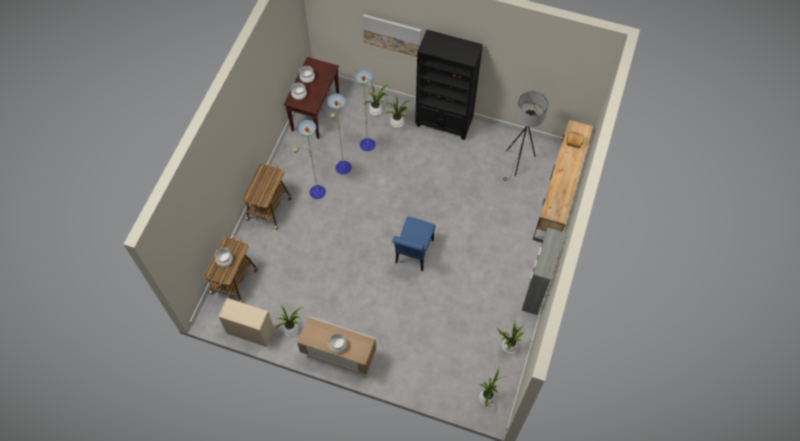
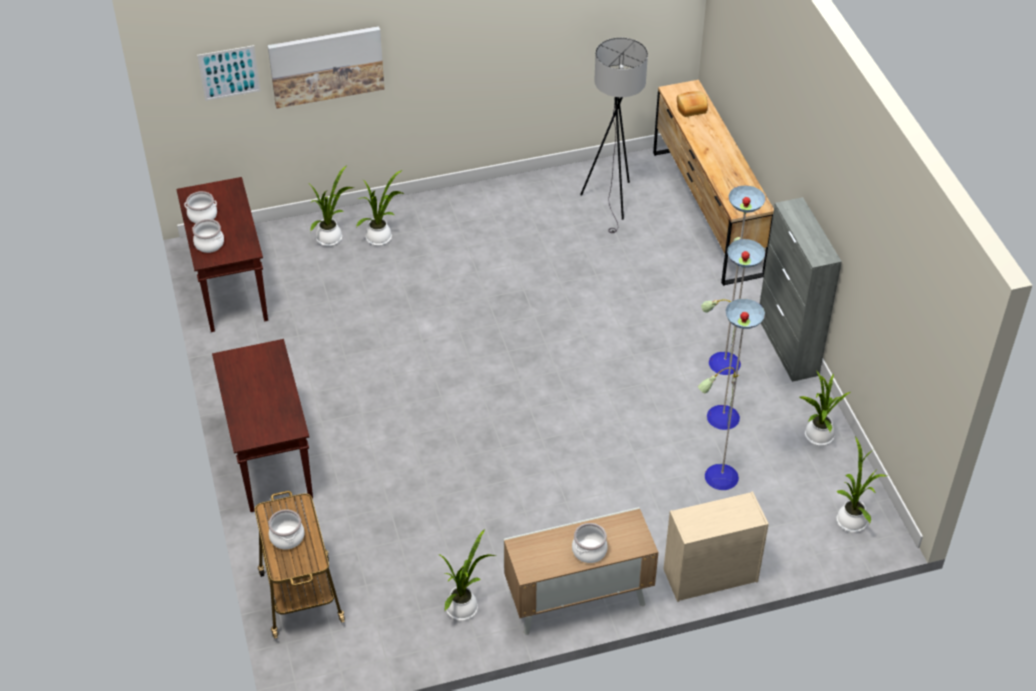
camera: 35 degrees left, 15 degrees down
(250, 331) = (395, 653): beige dresser -> beige dresser (709, 576)
(269, 208) = (269, 458): cart -> brown console table
(342, 166) = (343, 338): floor lamp -> floor lamp (720, 416)
(343, 17) = (229, 73): none -> picture
(413, 254) = (565, 396): blue chair -> none
(444, 123) = (455, 205): black bookcase -> none

